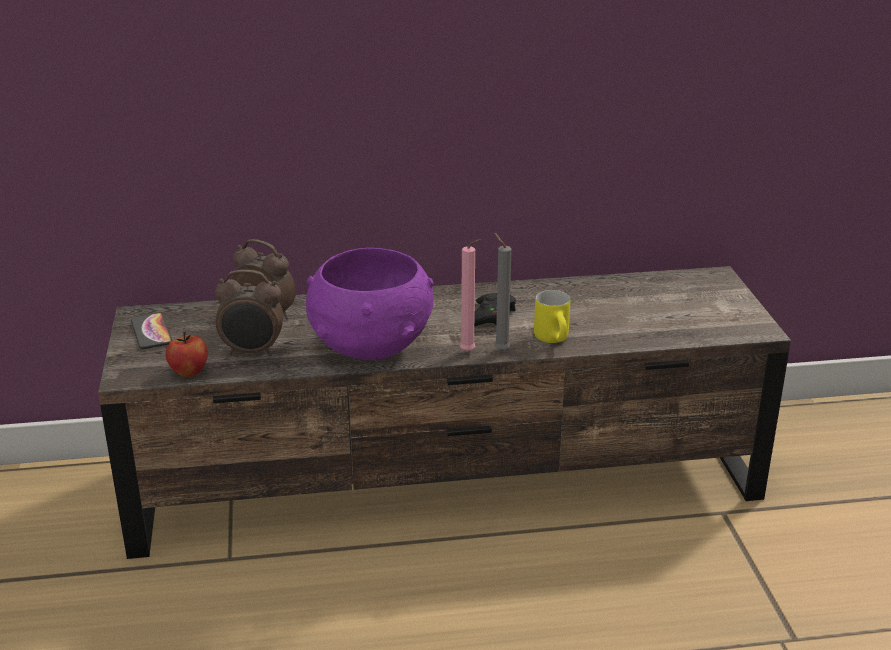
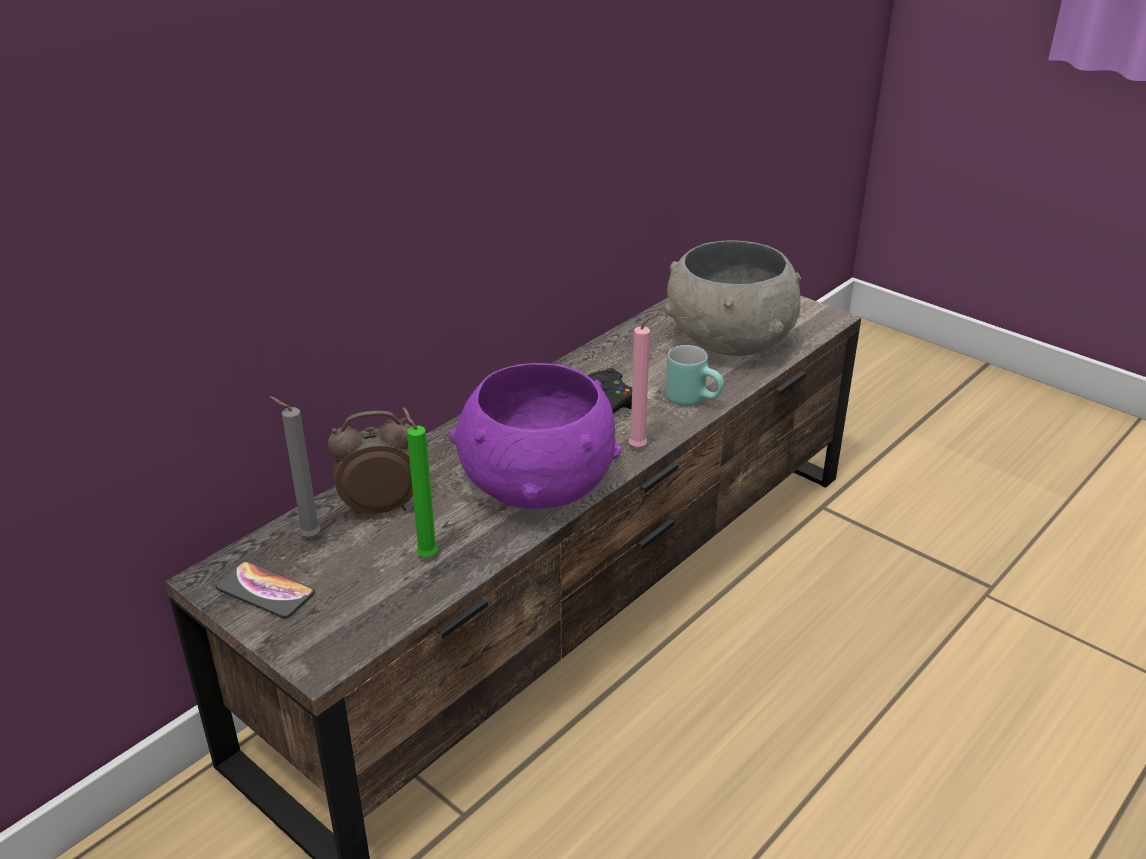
camera: 40 degrees left, 5 degrees up
(189, 372) = (390, 616): apple -> none
(252, 352) = (425, 555): alarm clock -> green candle
(500, 350) = (663, 432): grey candle -> grey candle (307, 536)
(556, 340) = (694, 399): yellow mug -> turquoise mug
(645, 316) = (729, 342): none -> grey bowl

